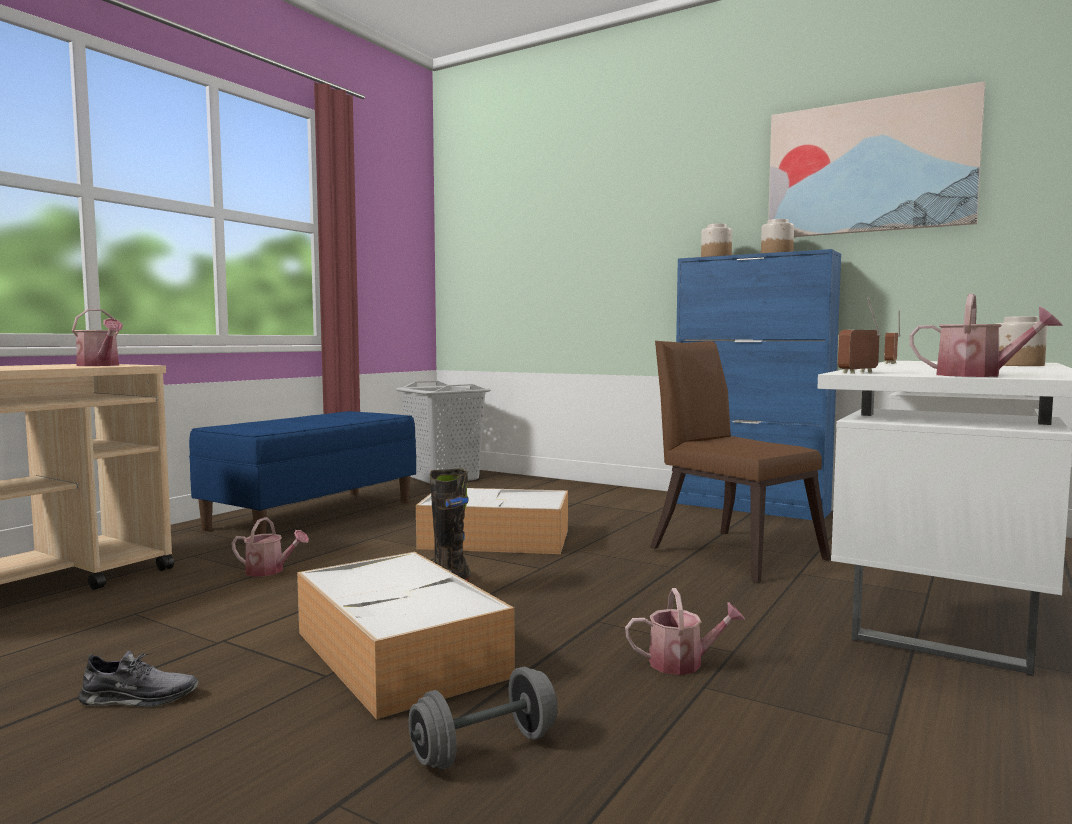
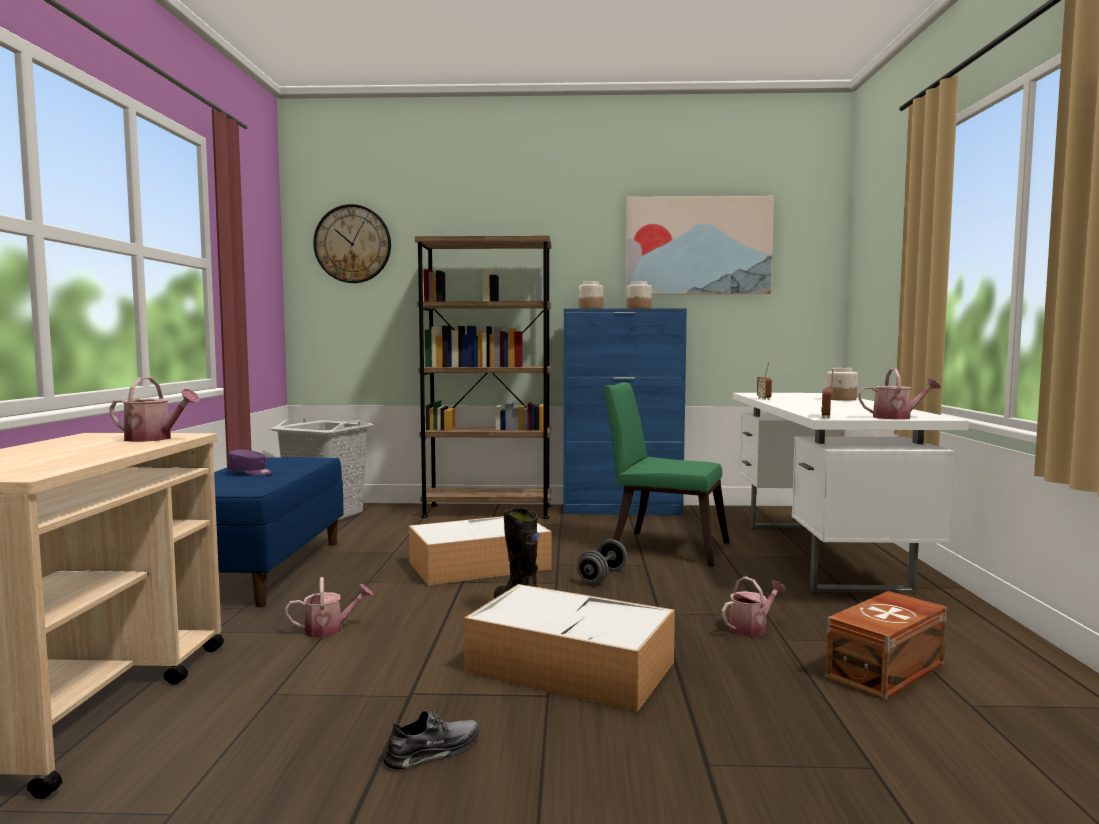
camera: 30 degrees left, 0 degrees up
(306, 420) = (250, 473): none -> purple cap
(484, 749) = (731, 708): grey dumbbell -> grey dumbbell (602, 576)
(490, 207) = (352, 244): none -> wall clock
(596, 491) = (487, 511): none -> brown bookcase
(730, 552) = (662, 547): brown chair -> green chair
(794, 768) = (888, 670): none -> brown storage box

